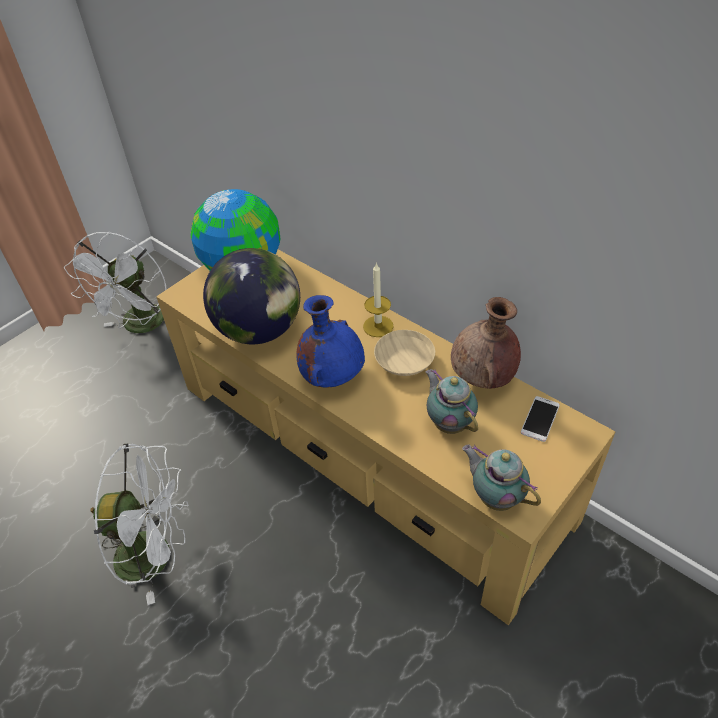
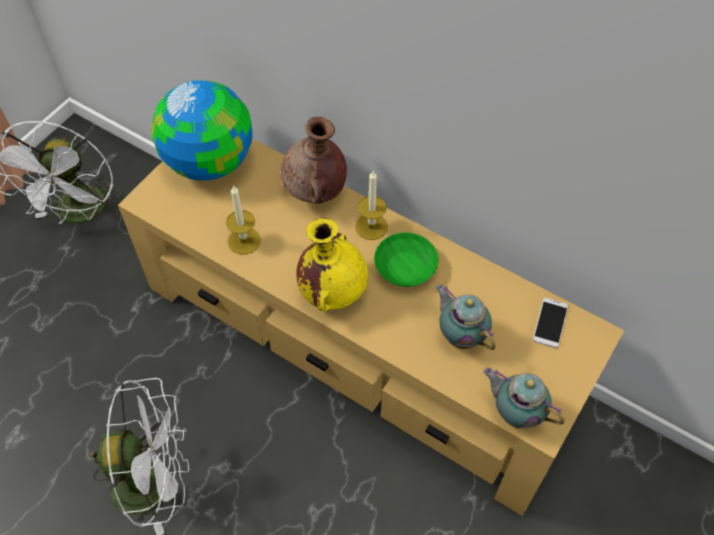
camera: 10 degrees left, 10 degrees up
(260, 330) = (244, 240): globe -> candle
(332, 376) = (333, 291): blue vase -> yellow vase
(405, 363) = (406, 268): beige bowl -> green bowl
(483, 379) = (488, 281): brown vase -> brown vase (315, 192)

